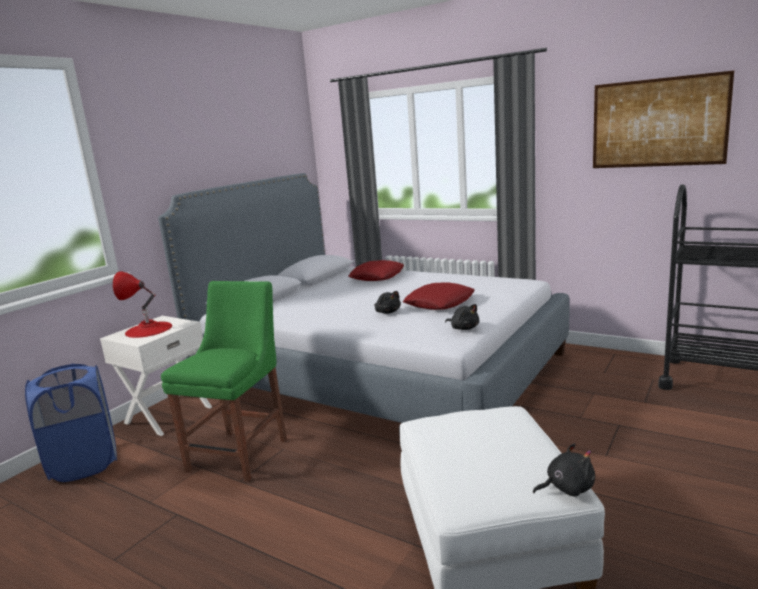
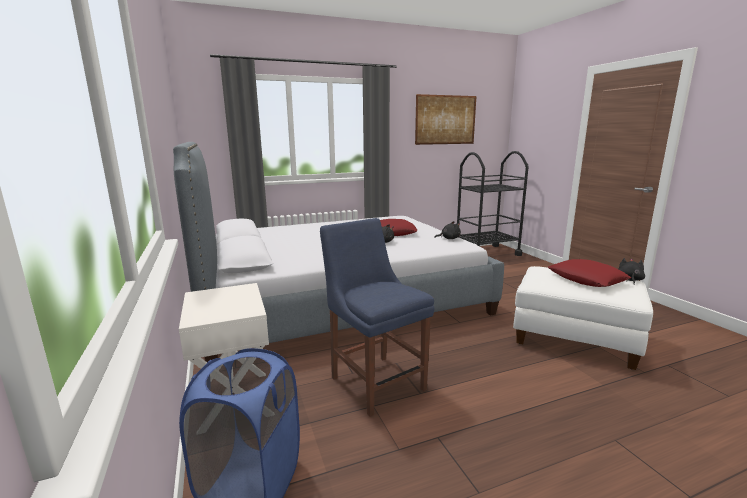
camera: 55 degrees left, 0 degrees up
(148, 329) = (220, 303): red table lamp -> none
(241, 452) = (375, 381): green chair -> blue chair
(377, 276) = (296, 229): red pillow -> red pillow (586, 279)

